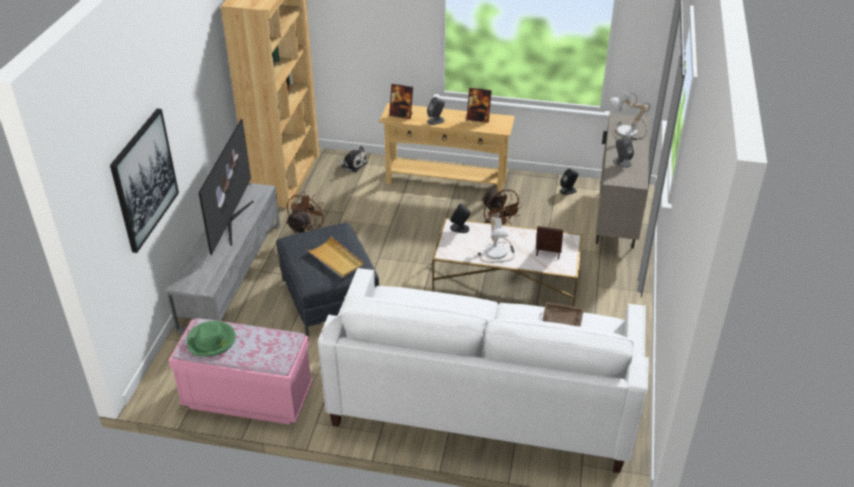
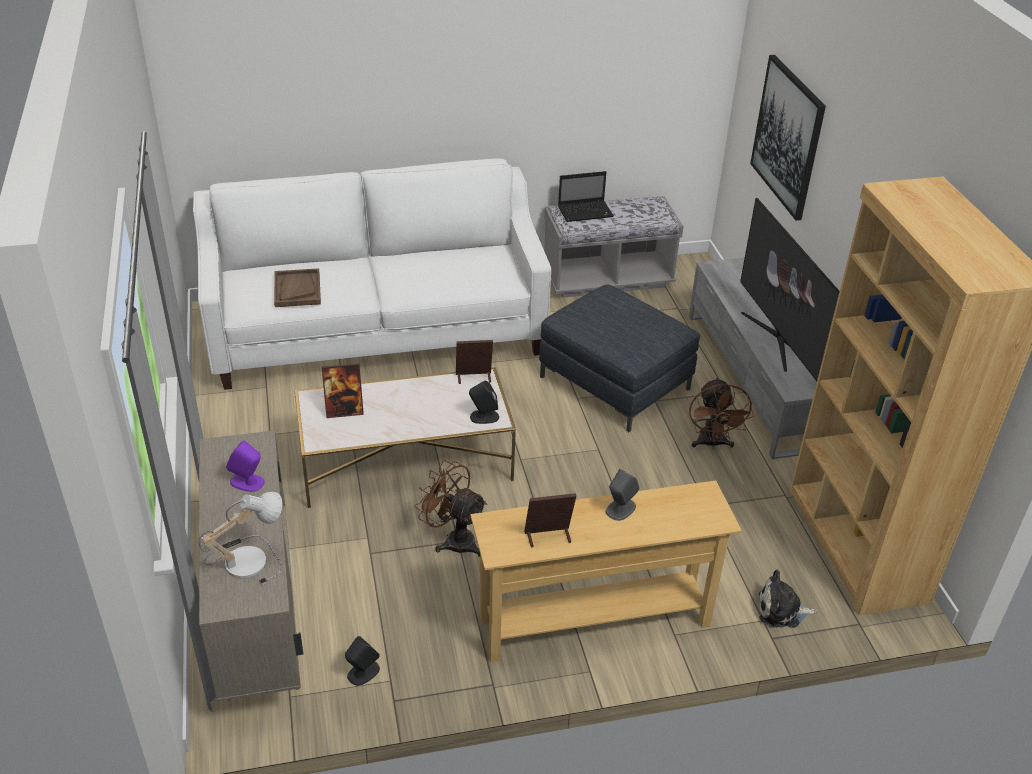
camera: 155 degrees right, 0 degrees up
(211, 341) = (640, 208): green hat -> none
(248, 397) = (607, 278): pink bench -> grey bench
(263, 350) = (586, 212): none -> laptop
(336, 259) = (602, 317): beige tray -> none
(401, 115) = (690, 505): picture frame -> picture frame (473, 378)
(498, 252) = (412, 396): table lamp -> none
(622, 162) = (247, 482): grey speaker -> purple speaker

